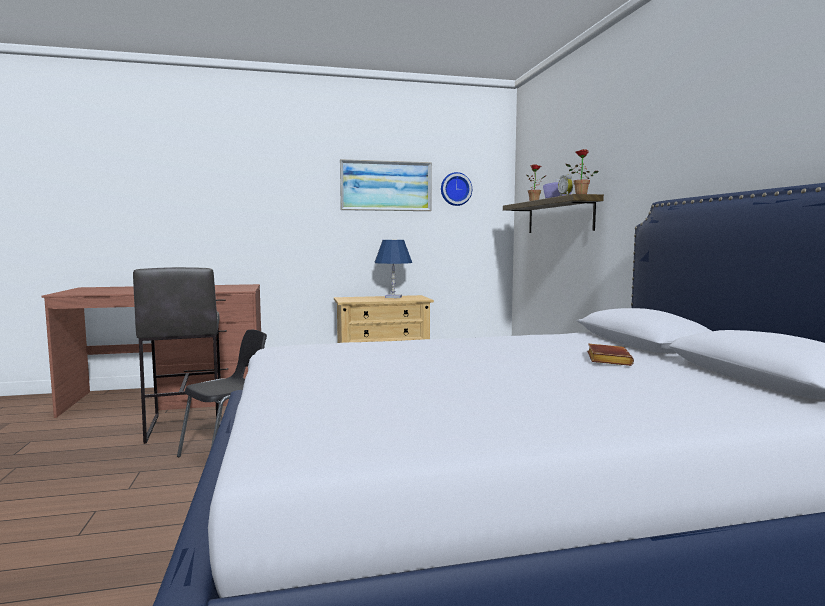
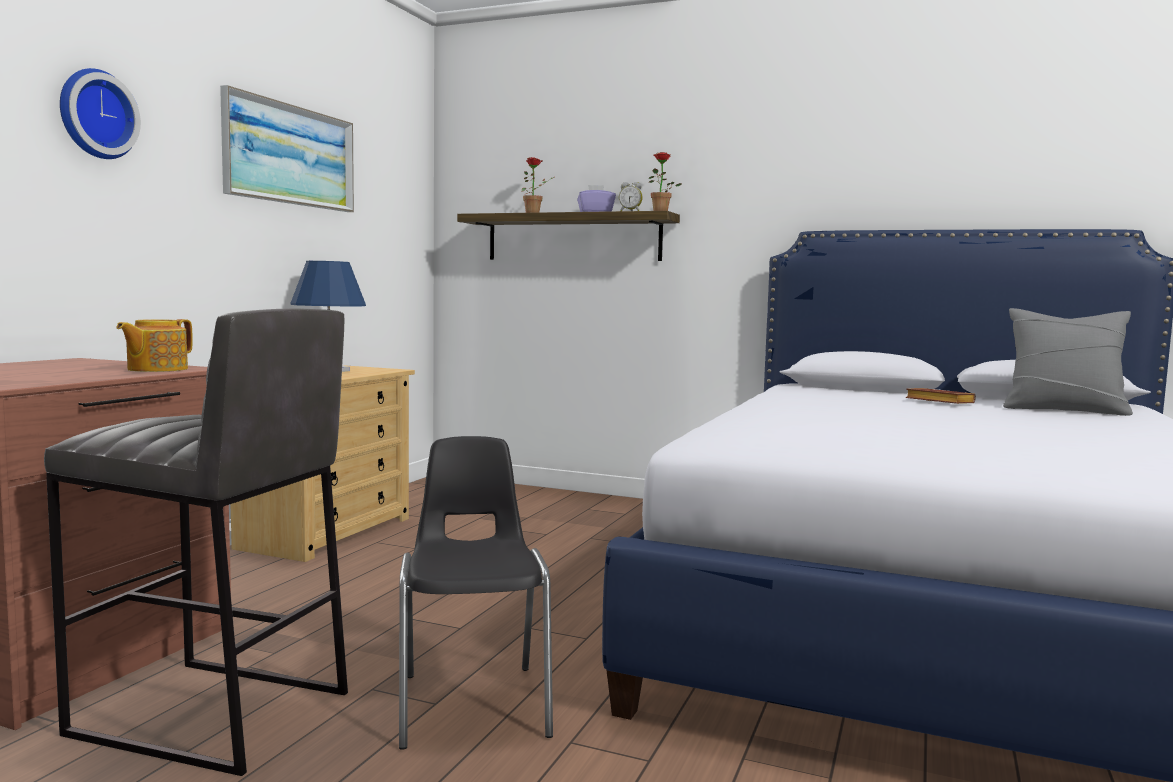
camera: 55 degrees left, 0 degrees up
(232, 290) = (156, 369): none -> teapot
(455, 189) = (376, 177): wall clock -> wall clock (95, 114)
(684, 387) = (1063, 410): none -> grey pillow

